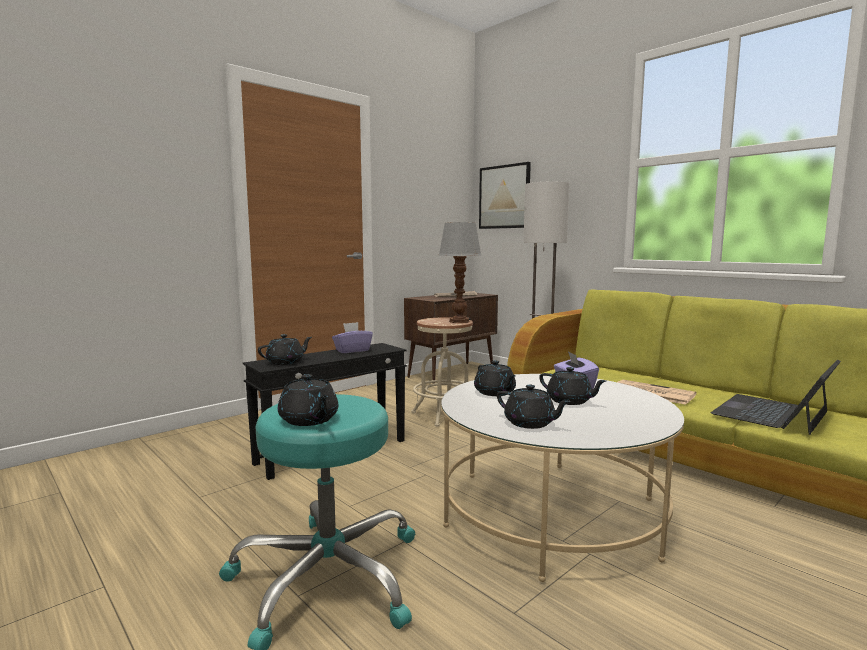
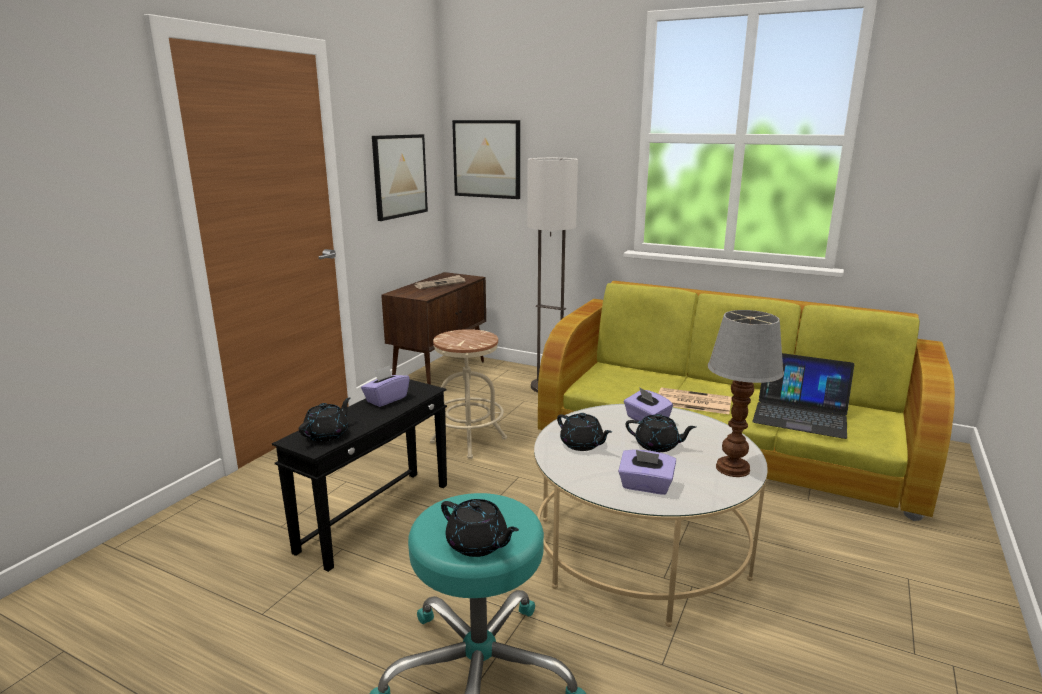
camera: 20 degrees left, 10 degrees up
(429, 207) = (399, 176): none -> picture
(460, 321) = (483, 338): table lamp -> table lamp (734, 468)
(530, 423) = (645, 486): black teapot -> purple tissue box
(772, 413) = (800, 415): laptop -> laptop turned 90 degrees counterclockwise

